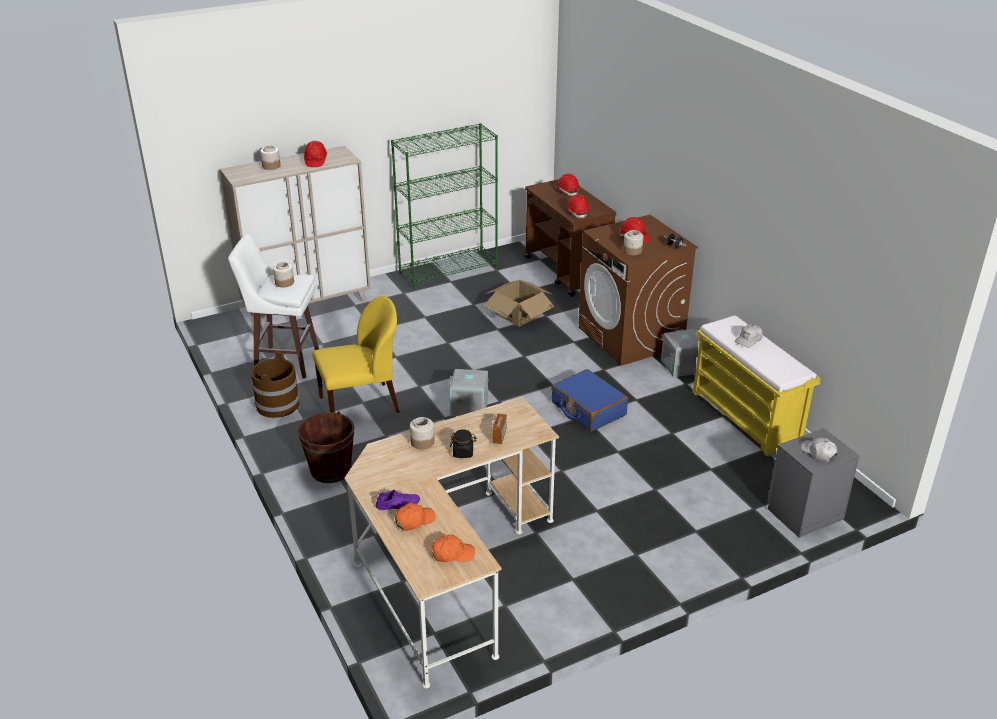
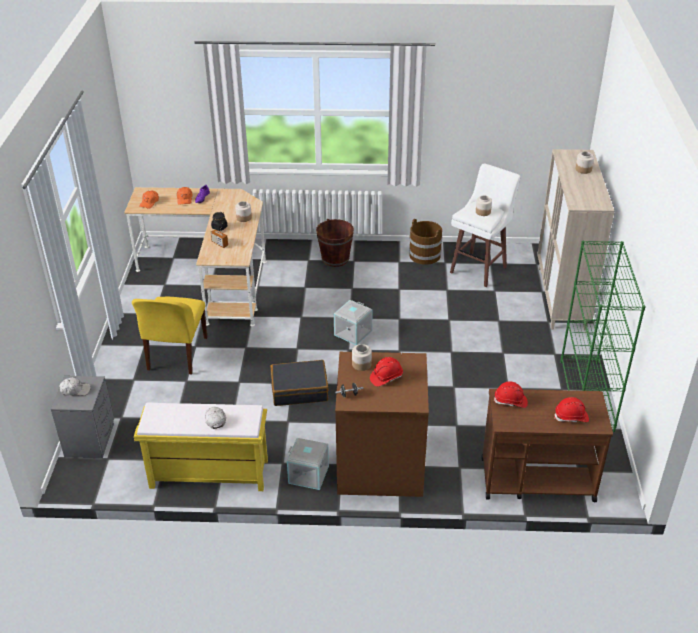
camera: 120 degrees right, 5 degrees up
(315, 161) = (581, 189): red hard hat -> none
(361, 404) = (397, 287): yellow chair -> yellow chair (177, 354)
(519, 314) = (470, 409): cardboard box -> none
(588, 409) = (299, 389): blue suitcase -> black suitcase

